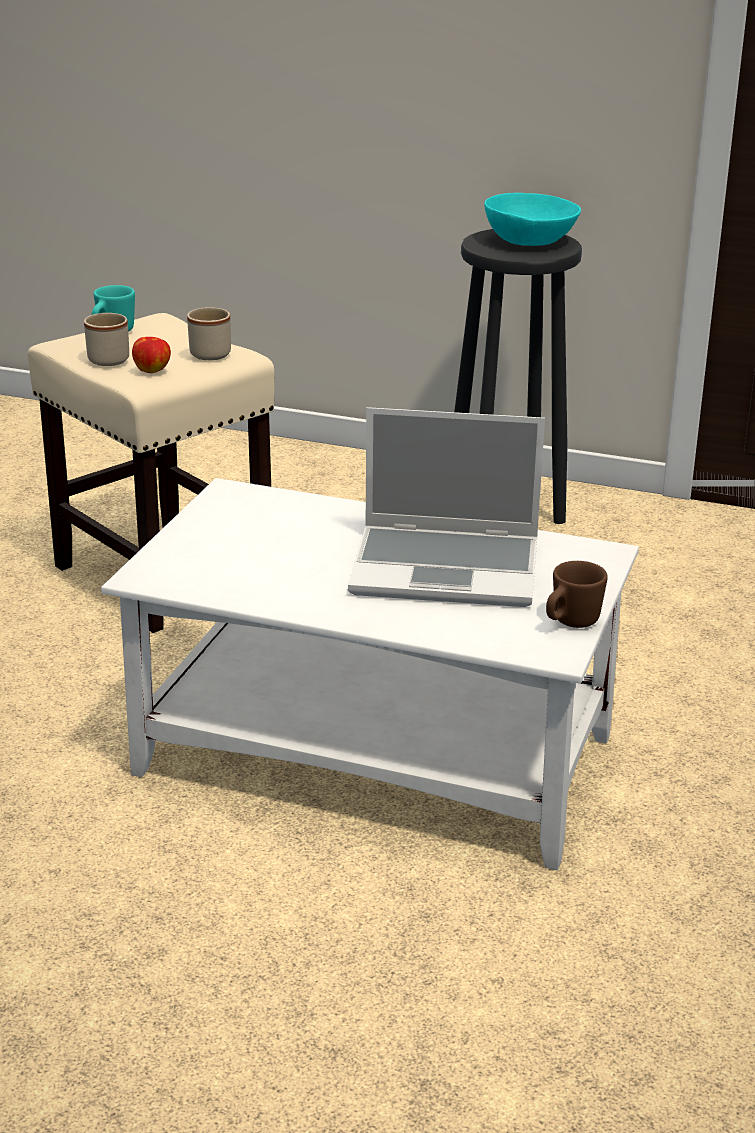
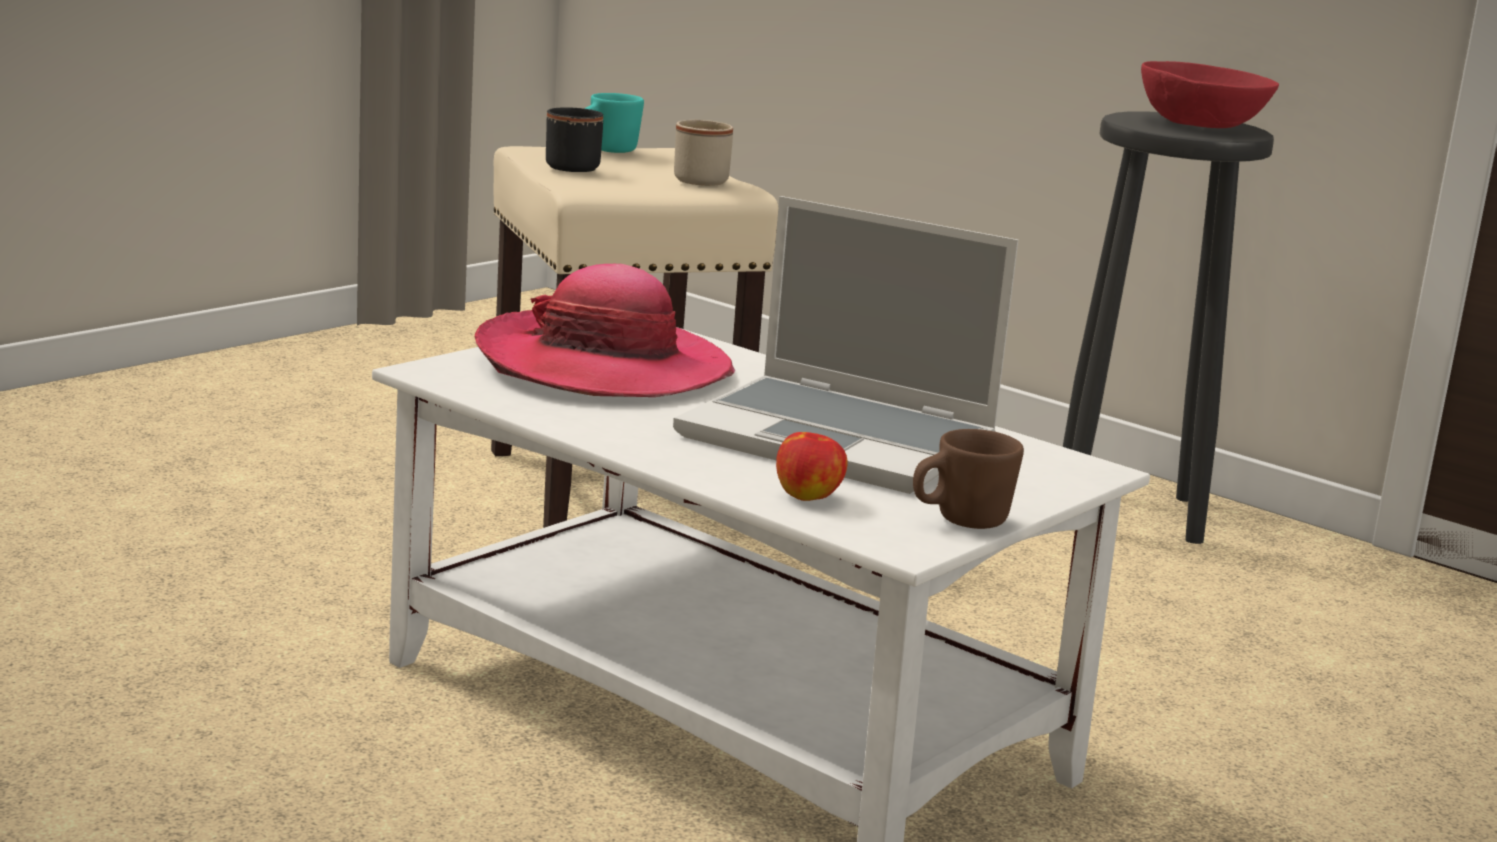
camera: 20 degrees right, 10 degrees down
(108, 357) = (575, 166): beige mug -> black mug
(152, 370) = (611, 180): apple -> apple (809, 496)
(246, 539) = (603, 366): none -> hat
(530, 241) = (1201, 125): turquoise bowl -> red bowl

